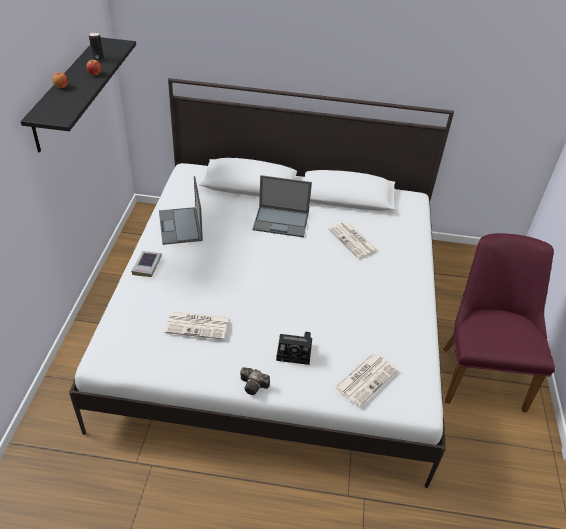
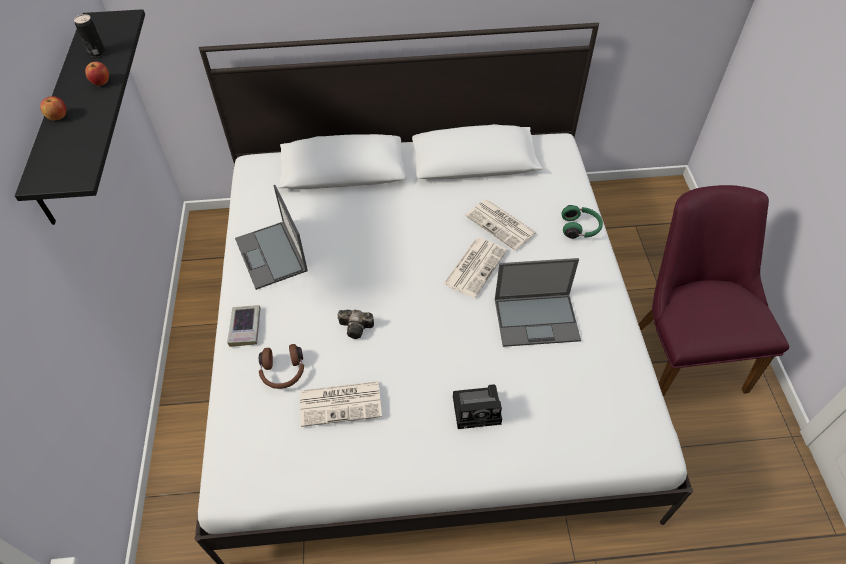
camera: 10 degrees left, 10 degrees up
(163, 298) = (283, 372): none -> brown headphones
(254, 386) = (442, 474): camera -> camera (357, 328)
(281, 221) = (402, 217): laptop -> laptop (537, 319)
(366, 378) = (577, 426): newspaper -> newspaper (475, 266)
(412, 254) = (580, 228): none -> green headphones

